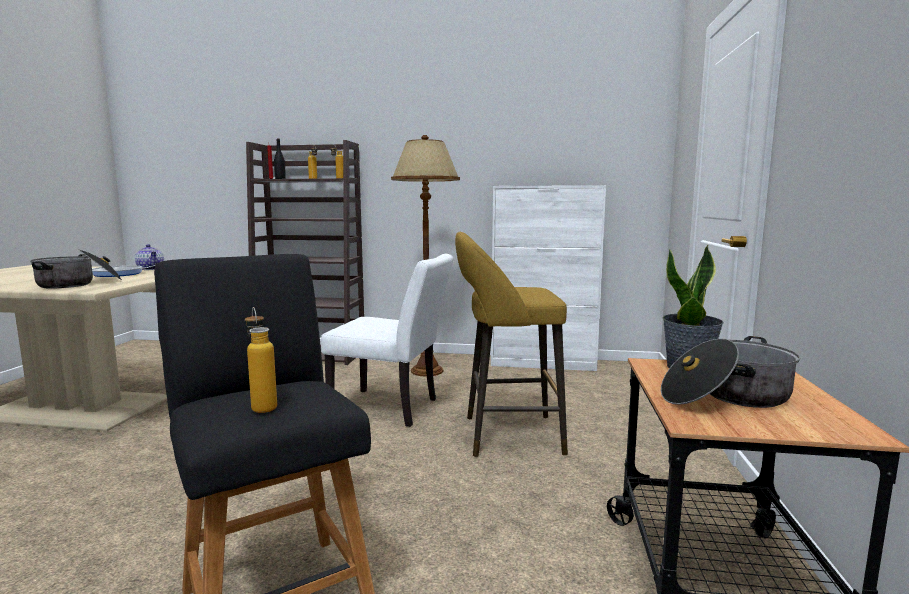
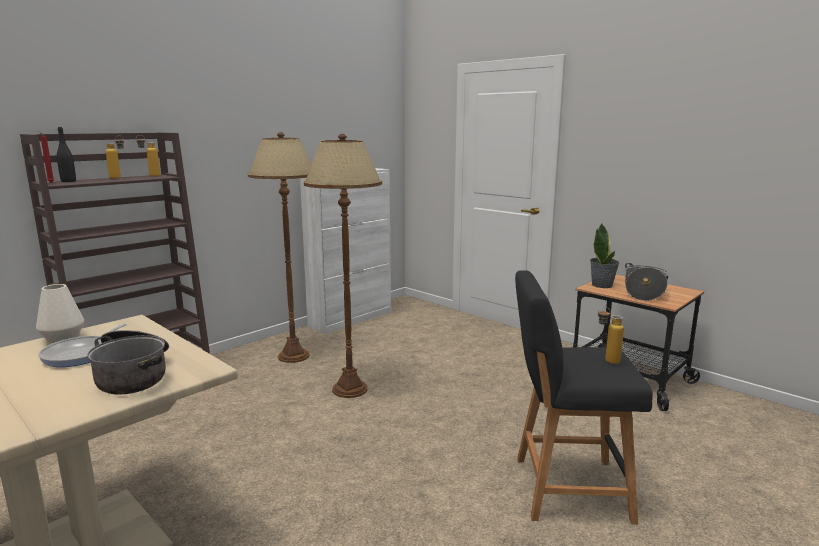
camera: 55 degrees left, 5 degrees up
(151, 269) = (63, 338): teapot -> white vase
(392, 408) = (350, 389): white chair -> brown floor lamp
(506, 435) = (446, 369): yellow stool -> none

